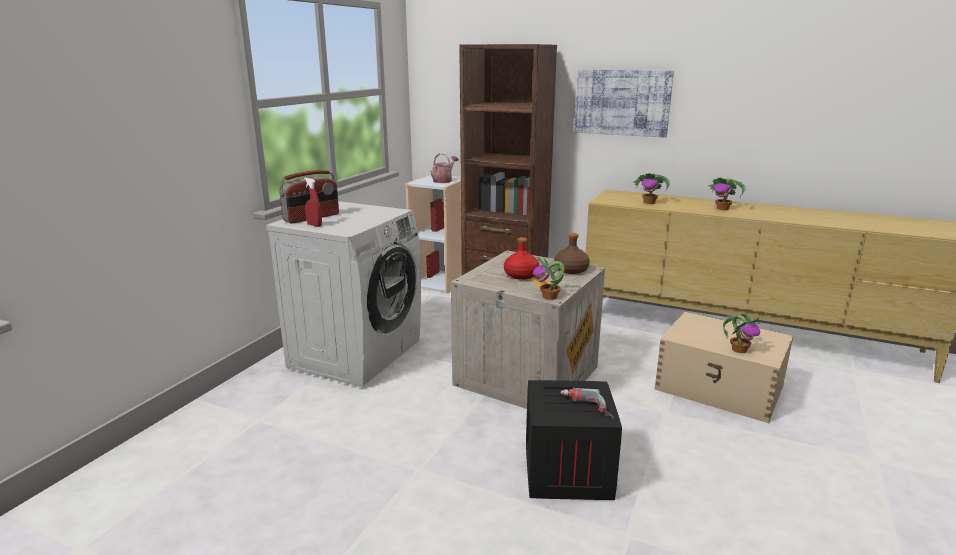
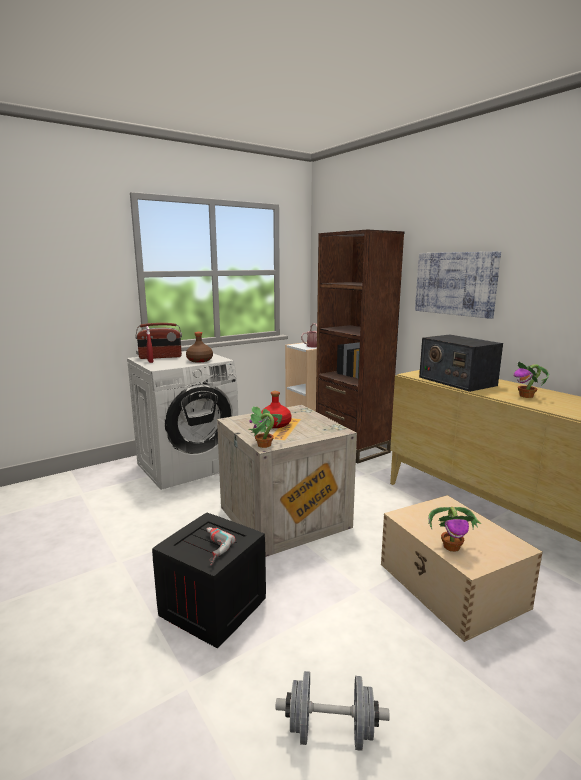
camera: 30 degrees right, 5 degrees down
(571, 270) = (323, 428): brown bottle -> brown bottle (199, 360)
(649, 202) = (456, 381): potted plant -> radio
(759, 515) = (331, 732): none -> grey dumbbell

